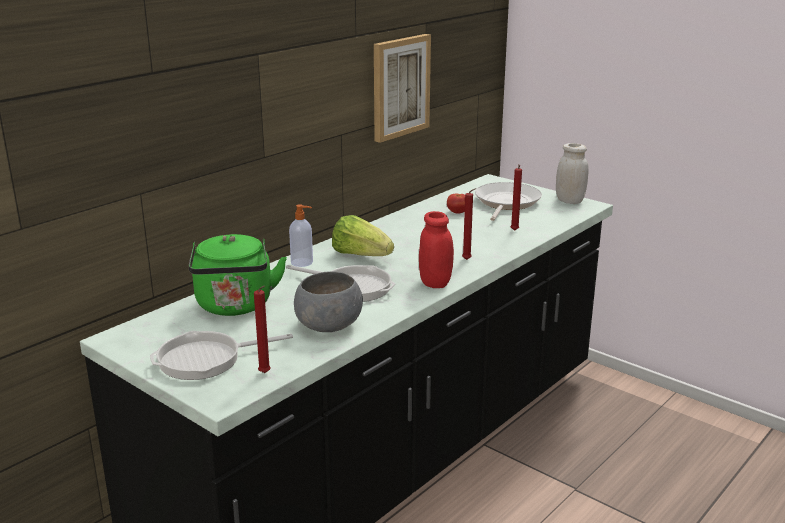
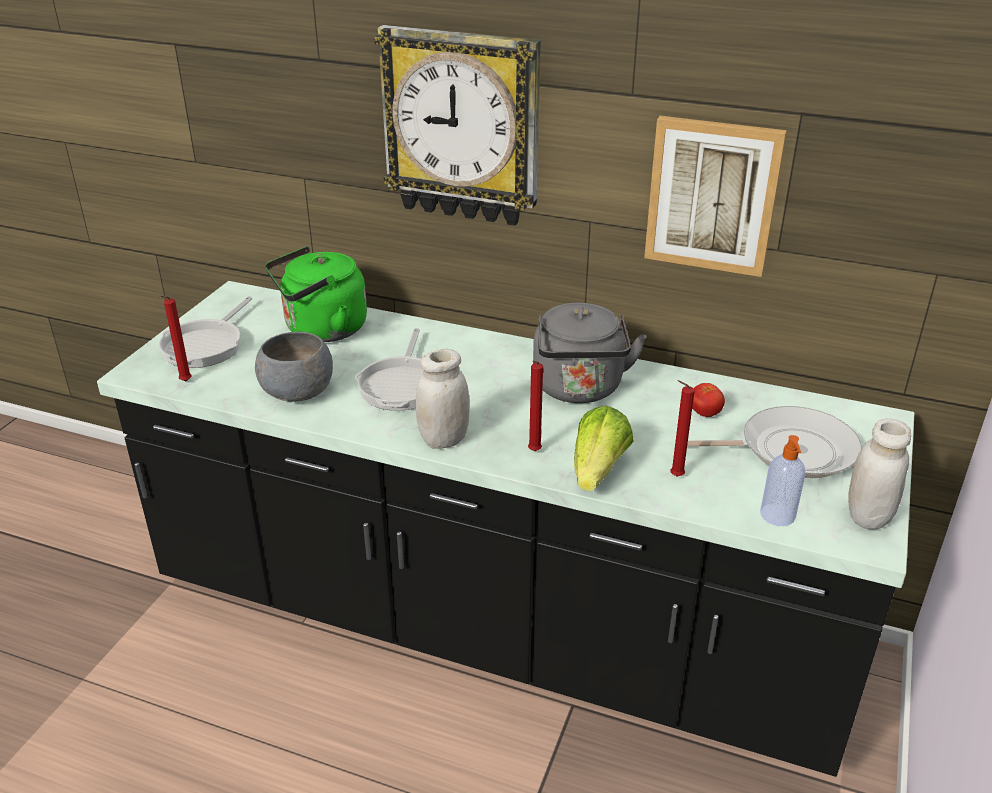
camera: 70 degrees right, 10 degrees up
(206, 359) = (206, 345): frying pan -> frying pan turned 120 degrees counterclockwise
(268, 92) = (462, 126): none -> wall clock
(302, 262) = (451, 339): soap dispenser -> soap dispenser (778, 516)
(361, 255) = (496, 370): lettuce -> lettuce (598, 470)
(406, 237) = (579, 389): none -> grey kettle
(435, 283) = (444, 440): red jar -> white jar

